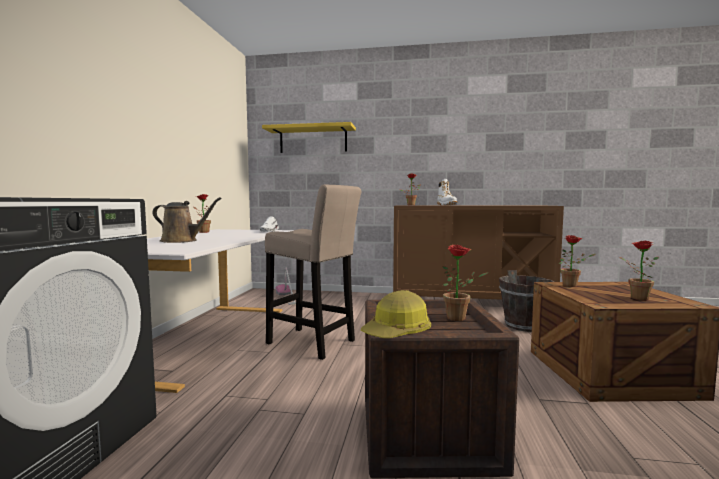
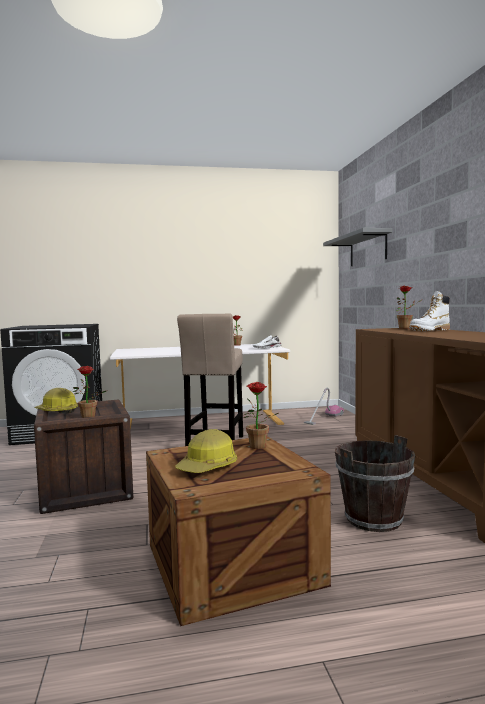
camera: 70 degrees right, 0 degrees up
(182, 241) = (172, 350): brown watering can -> none
(313, 140) = (368, 249): yellow shelf -> grey shelf
(635, 297) = (208, 467): potted plant -> hard hat

